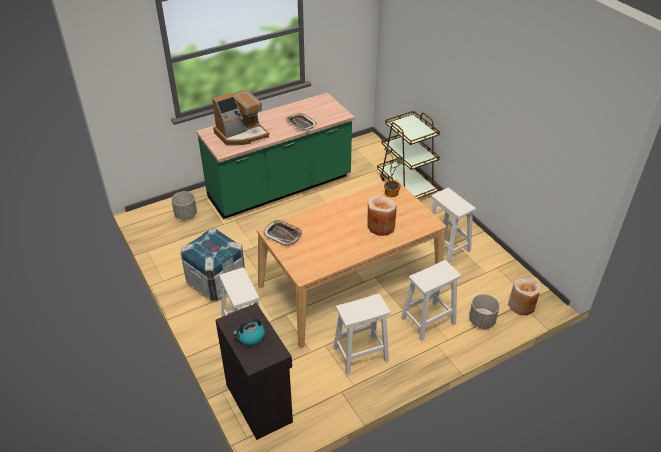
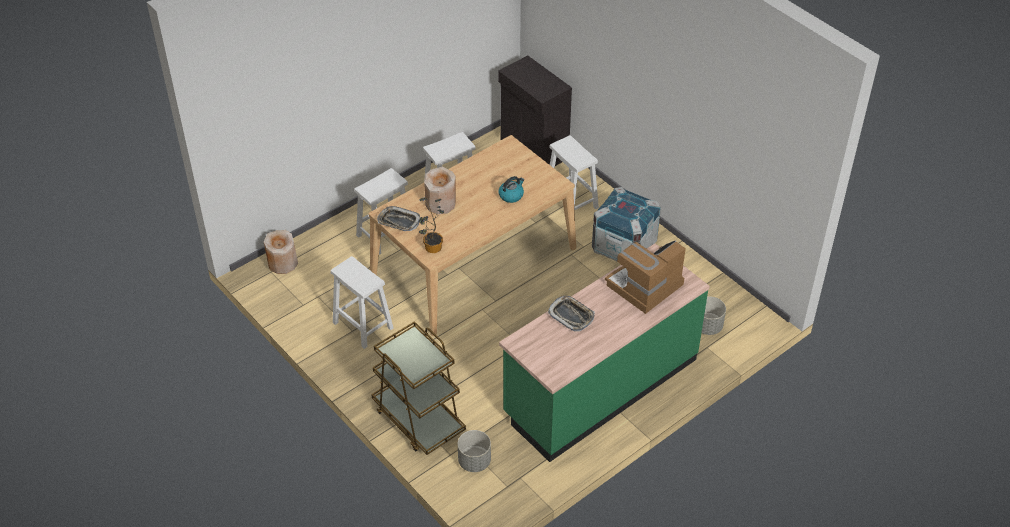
camera: 170 degrees right, 5 degrees up
(250, 337) = (536, 78): kettle -> kettle (511, 195)
(283, 235) = (543, 181): tray -> tray (398, 221)
(482, 321) = (328, 242): grey planter -> grey planter (474, 461)

